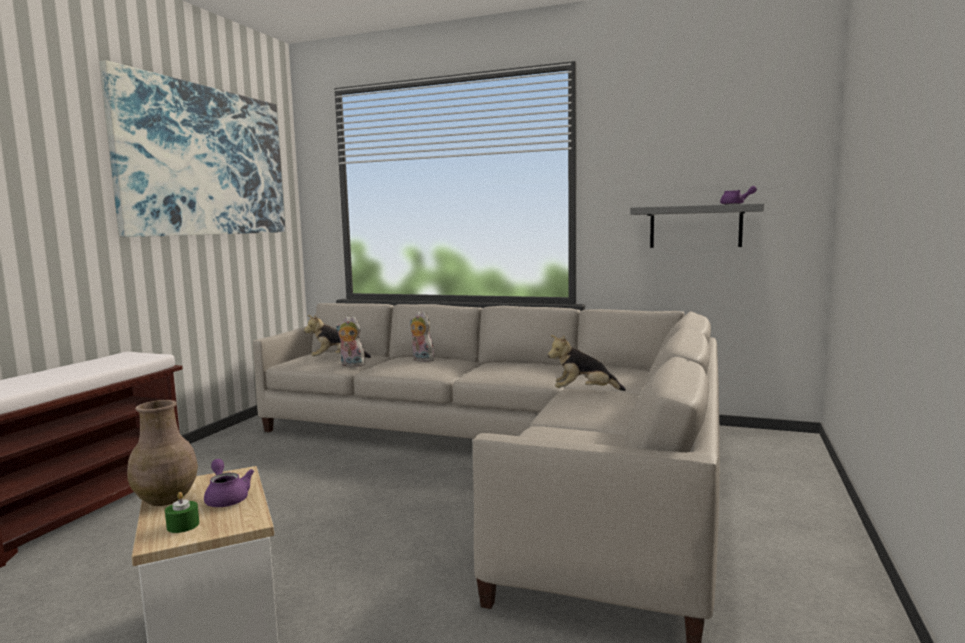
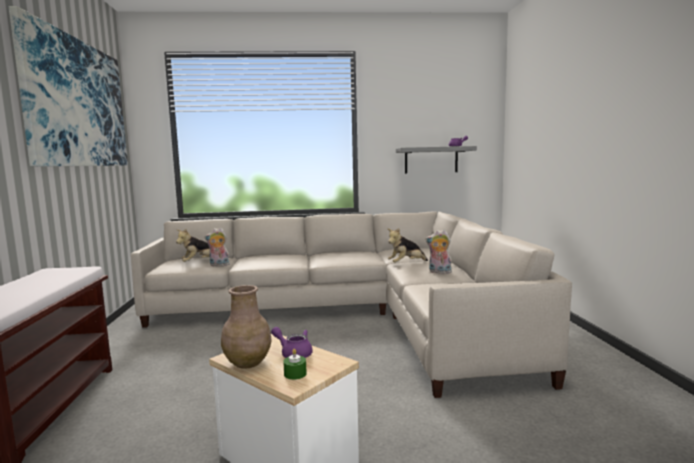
camera: 25 degrees left, 0 degrees up
(421, 360) = (269, 256): plush toy -> plush toy (439, 272)

